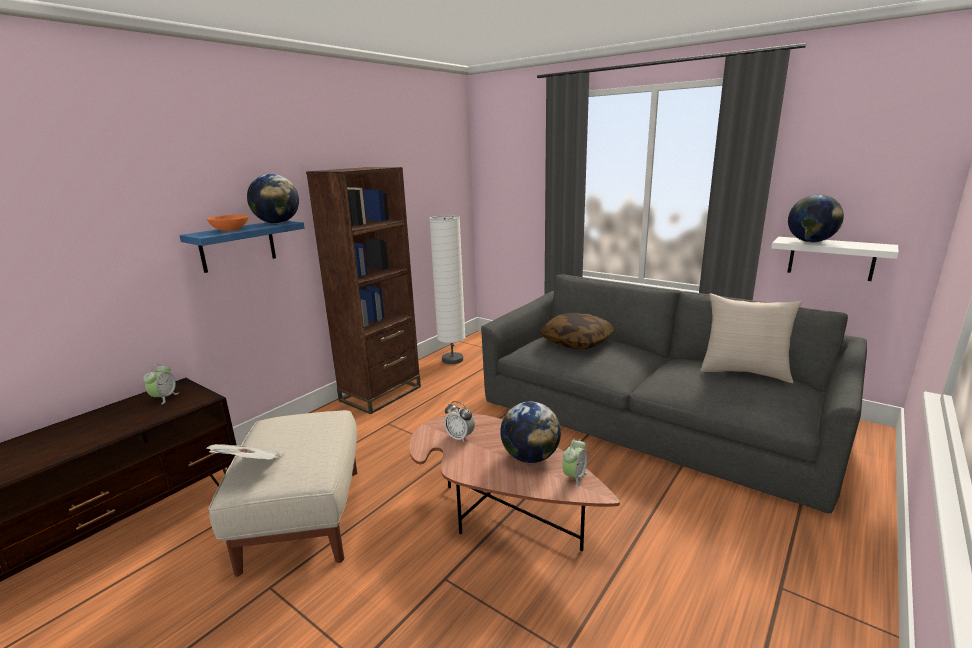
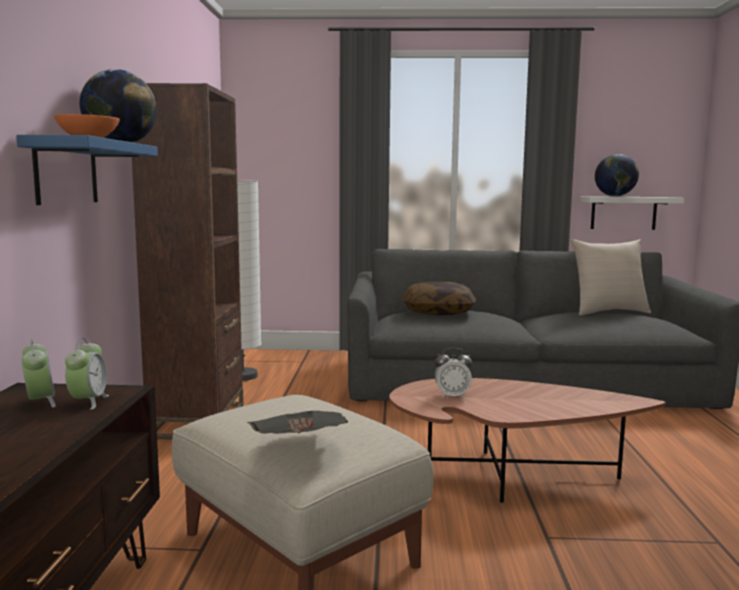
camera: 35 degrees left, 10 degrees down
(530, 457) = (544, 394): globe -> none
(574, 477) = (604, 396): alarm clock -> alarm clock (88, 402)

